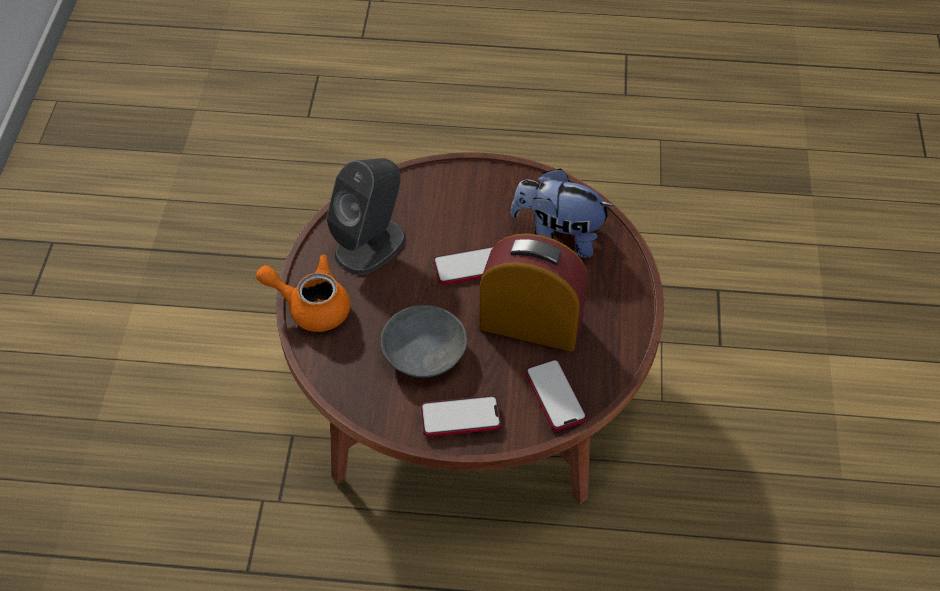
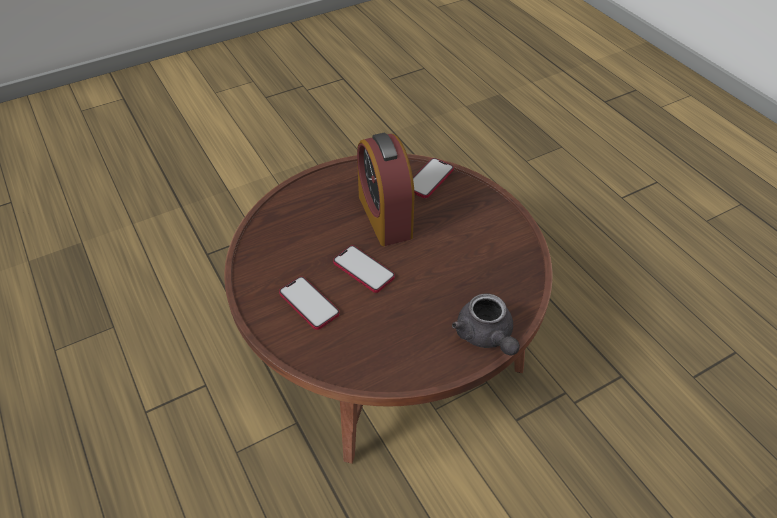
camera: 125 degrees left, 5 degrees down
(311, 306) = (486, 336): orange teapot -> grey teapot
(371, 245) = (394, 340): grey speaker -> none
(424, 354) = (459, 254): grey bowl -> none
(460, 417) = (487, 210): phone -> phone (309, 304)
(558, 235) = (294, 238): plush toy -> none

